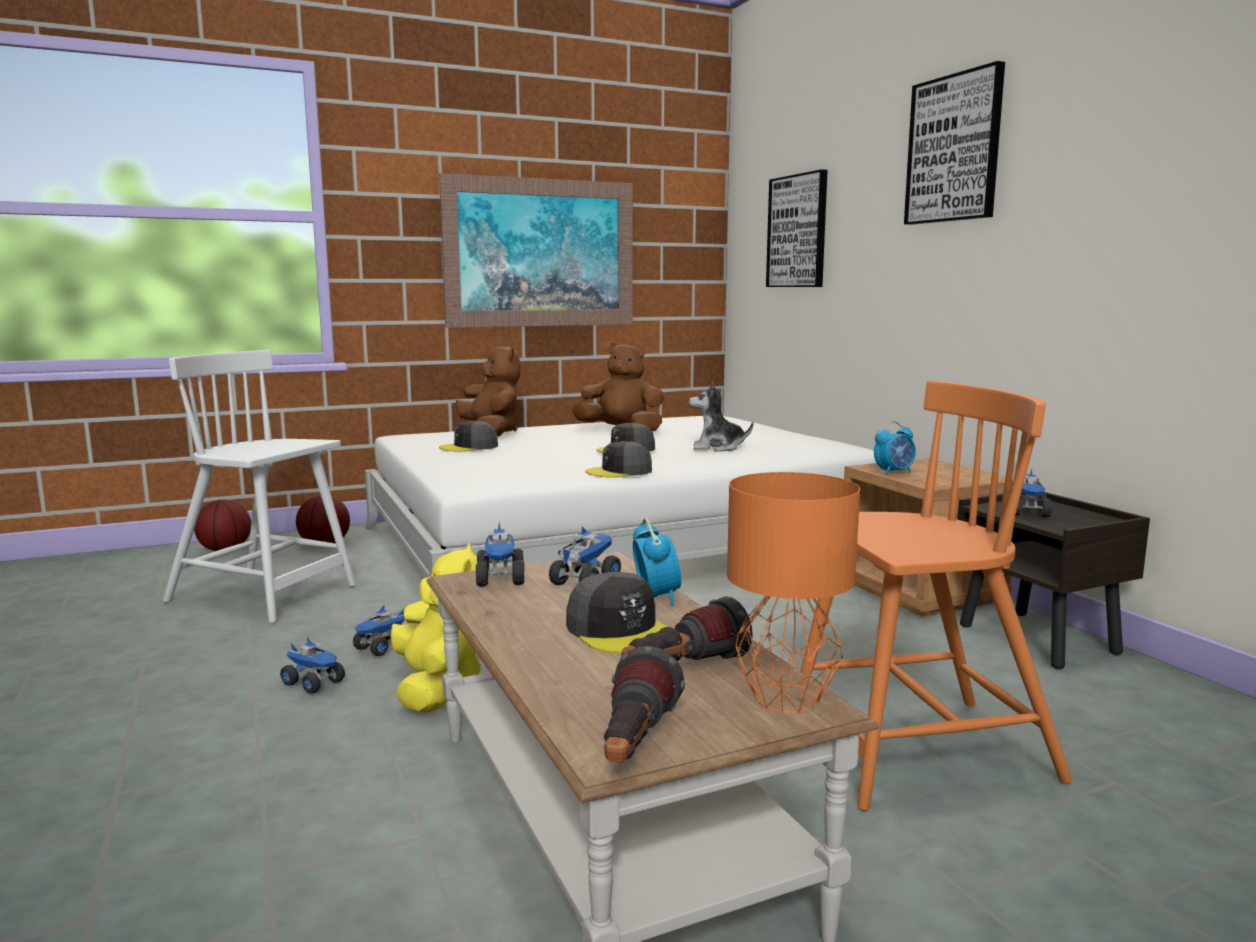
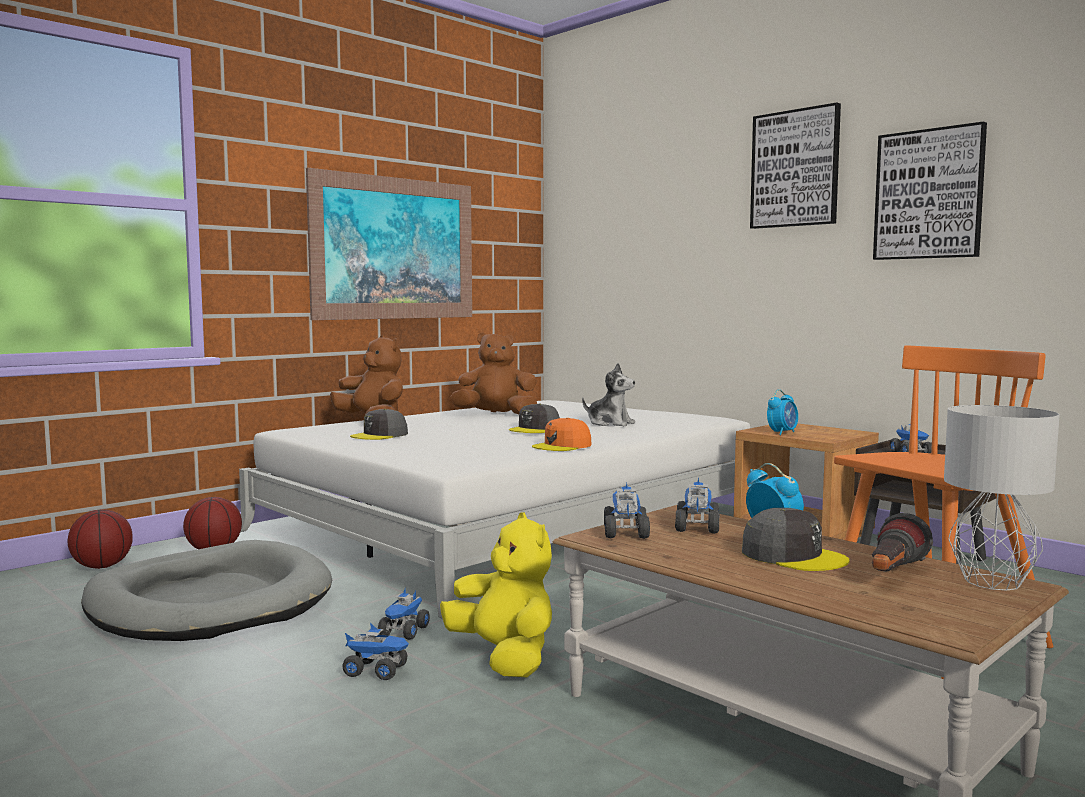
camera: 20 degrees left, 5 degrees down
(264, 594) = (210, 602): white chair -> grey dog bed
(501, 579) = (625, 532): toy truck -> toy truck turned 150 degrees counterclockwise
(619, 471) = (562, 446): grey cap -> orange cap
(634, 747) = (958, 624): flashlight -> none
(717, 448) = (610, 423): plush toy -> plush toy turned 135 degrees counterclockwise
(788, 698) = (992, 581): orange table lamp -> grey table lamp
(798, 231) = (629, 233): picture -> picture (929, 194)

